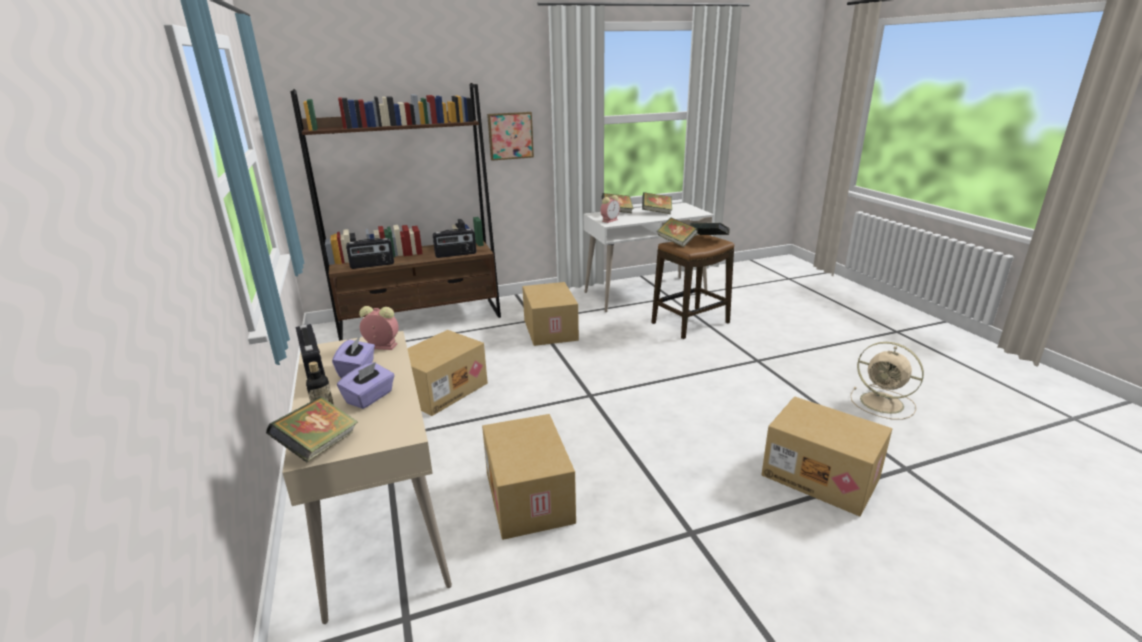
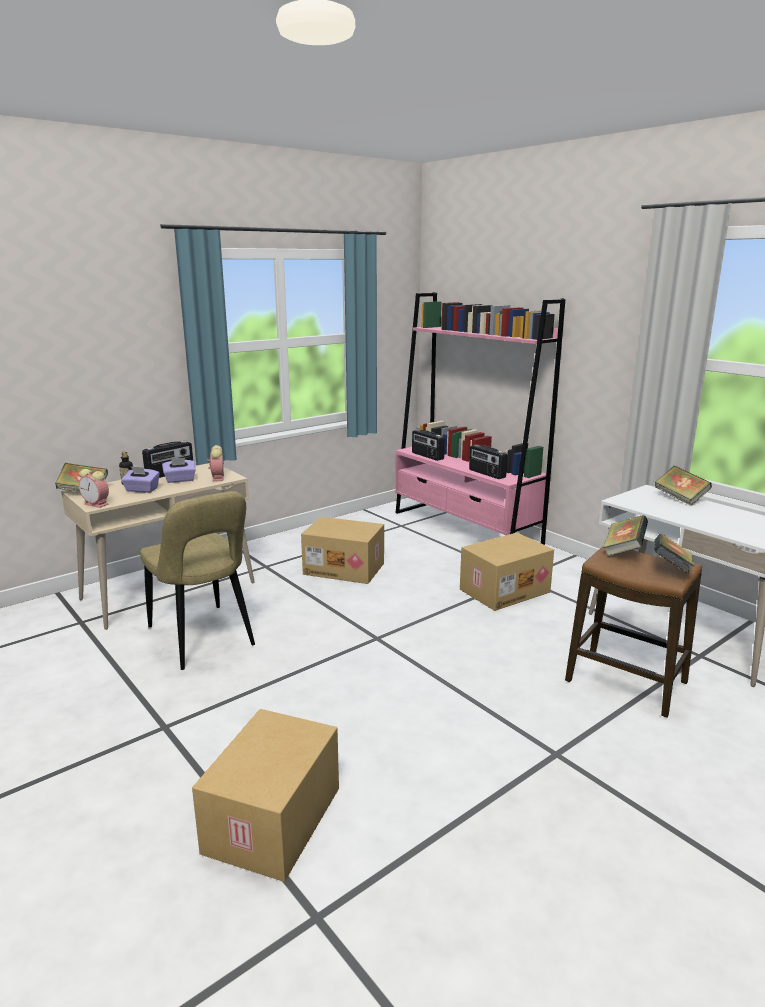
camera: 70 degrees right, 5 degrees down
(421, 320) = (465, 529): brown bookcase -> pink bookcase
(510, 135) = (600, 364): picture -> none
(531, 497) = (203, 639): cardboard box -> beige chair
(610, 220) = (635, 499): alarm clock -> alarm clock (97, 504)
(656, 212) = (720, 518): book -> none
(883, 403) = (508, 908): beige fan -> none

